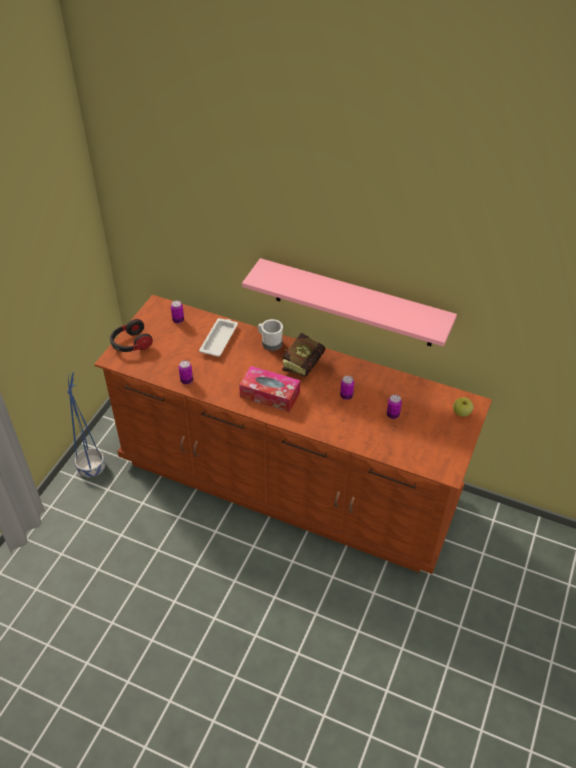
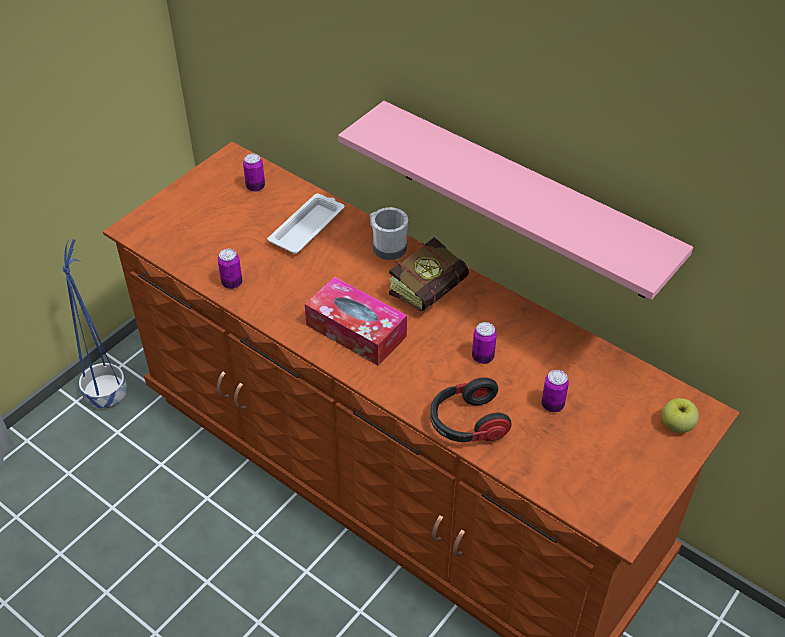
camera: 15 degrees right, 0 degrees up
(131, 344) = (169, 211): headphones -> headphones (467, 423)

